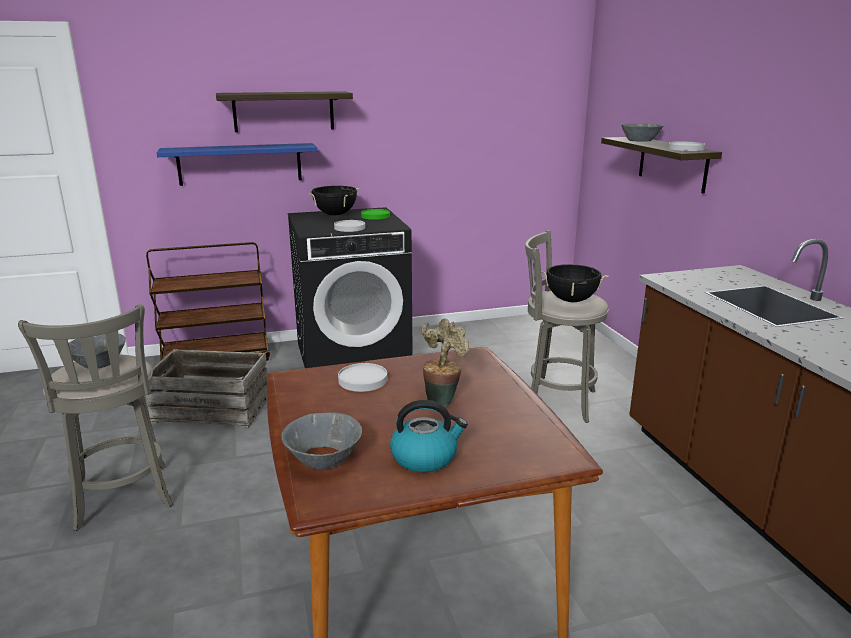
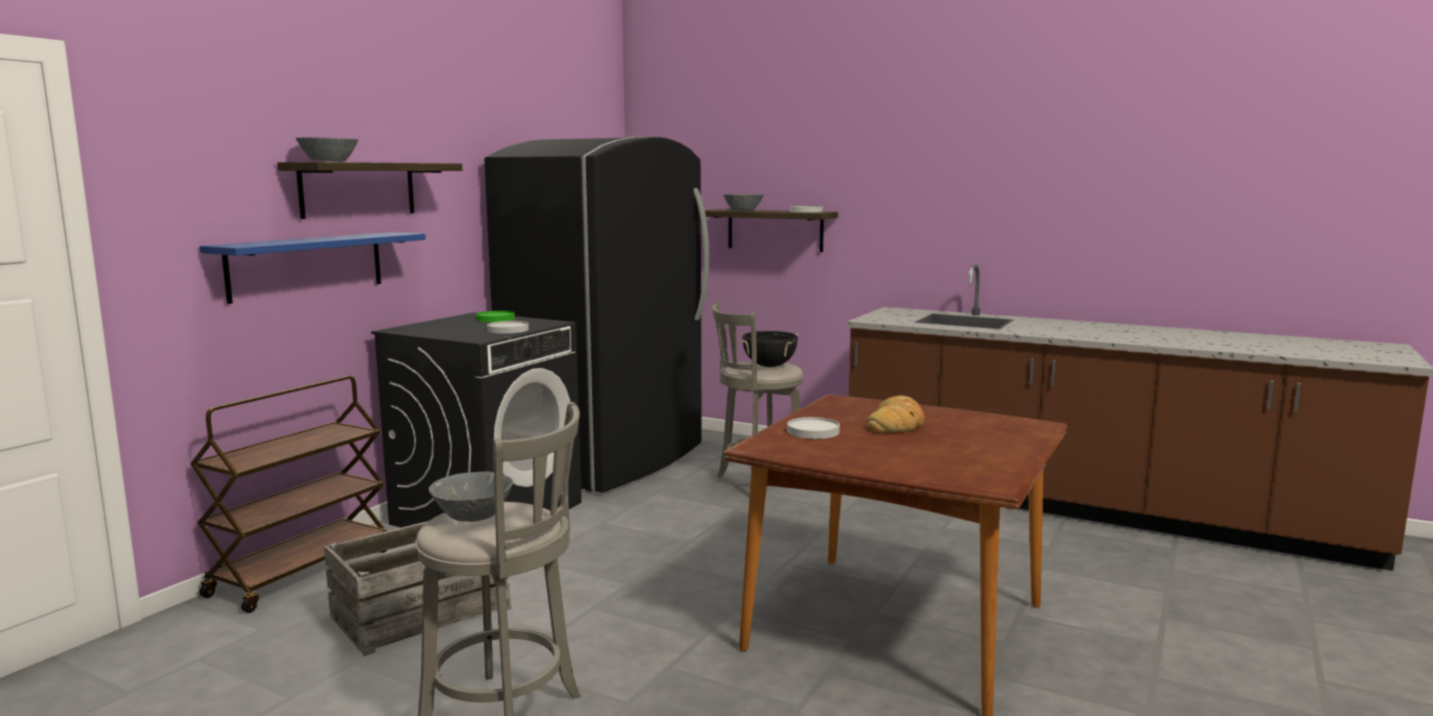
camera: 45 degrees left, 10 degrees down
(323, 459) = (931, 469): grey bowl -> grey bowl (329, 161)
(335, 214) = (442, 324): black cooking pot -> none
(425, 457) = (979, 448): kettle -> none
(442, 399) = (897, 423): potted plant -> bread
(489, 341) = (609, 460): none -> black fridge

